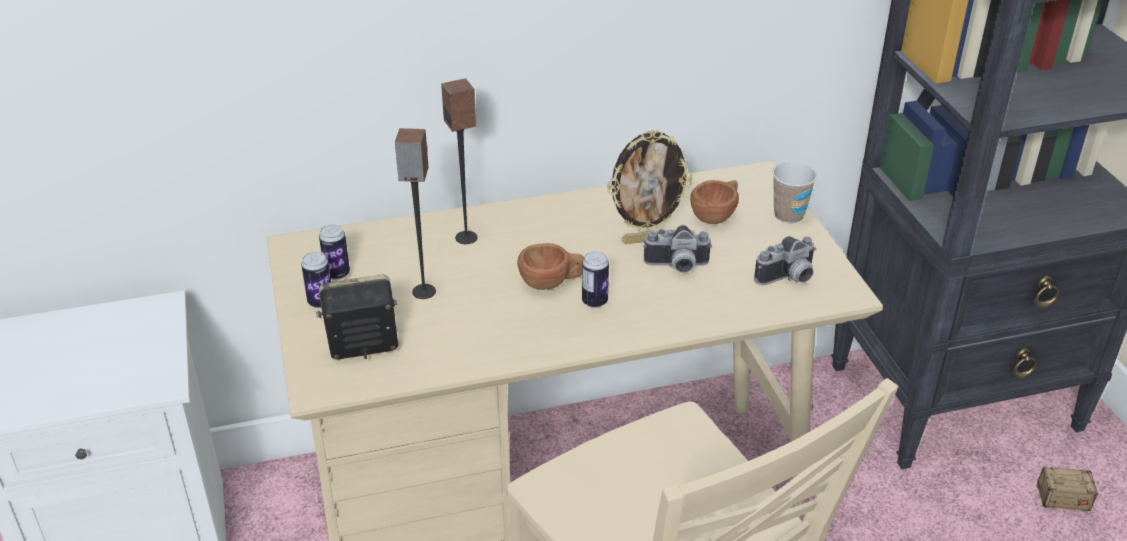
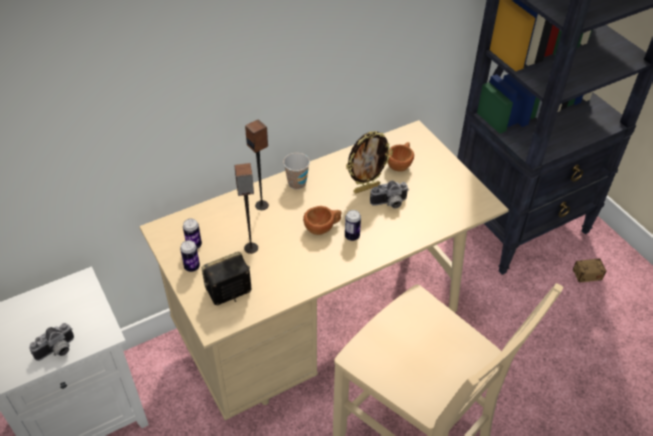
camera: 15 degrees left, 10 degrees up
(788, 215) = (440, 157): cup -> cup (297, 183)
(788, 279) = (453, 201): camera -> camera (57, 351)

